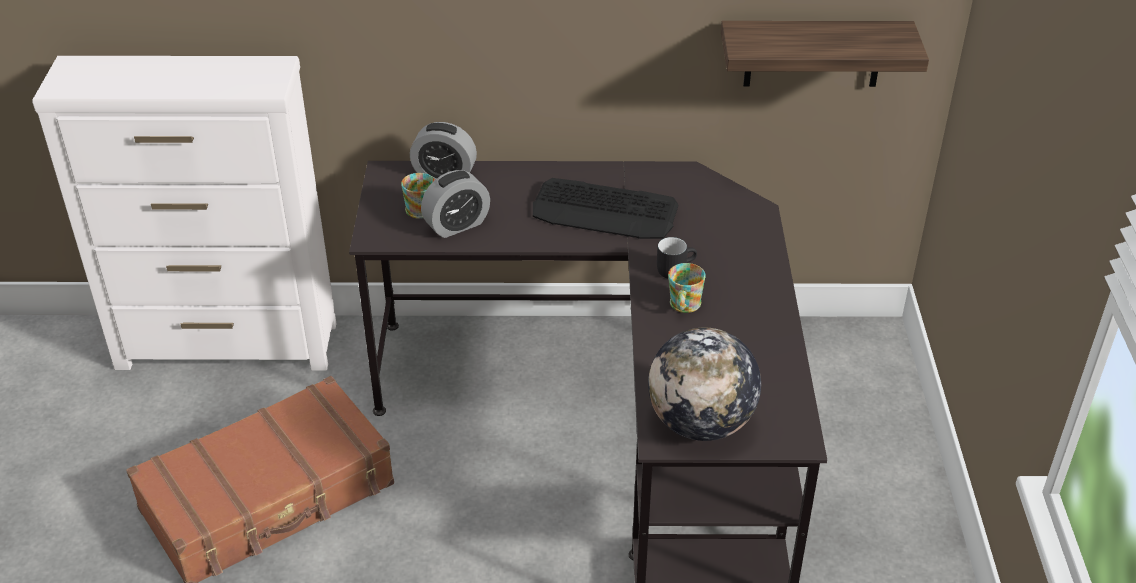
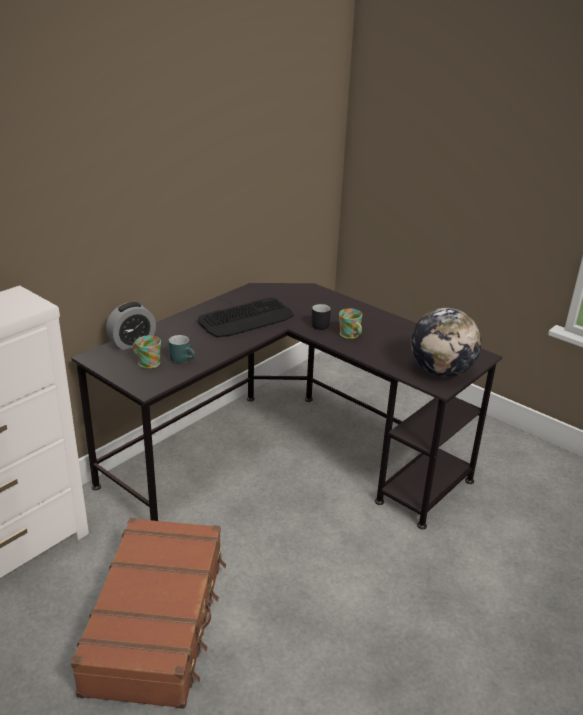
camera: 50 degrees left, 10 degrees down
(457, 225) = (183, 359): alarm clock -> turquoise mug
(813, 53) = (291, 195): shelf -> none

